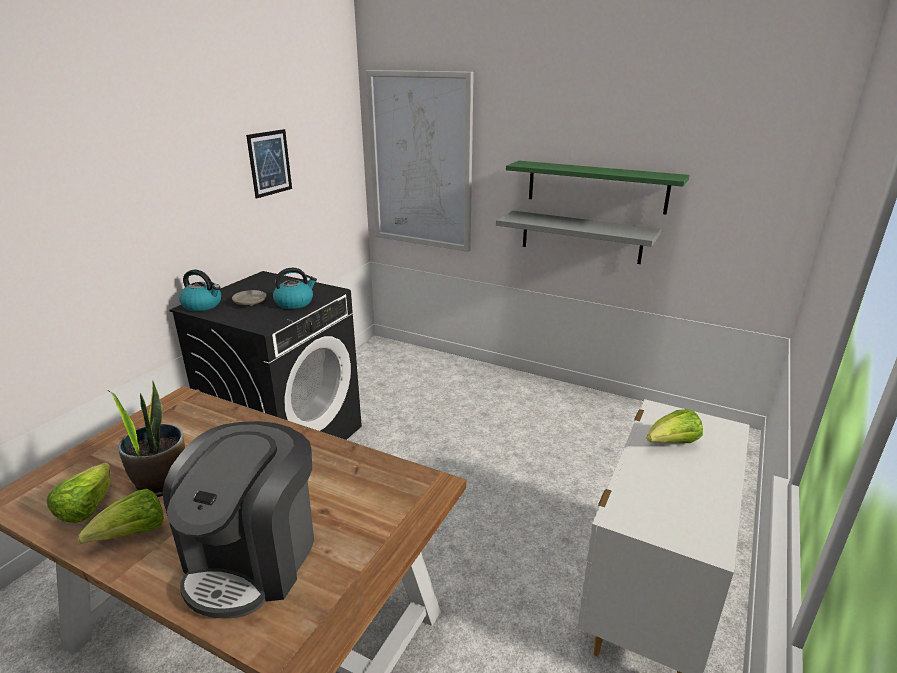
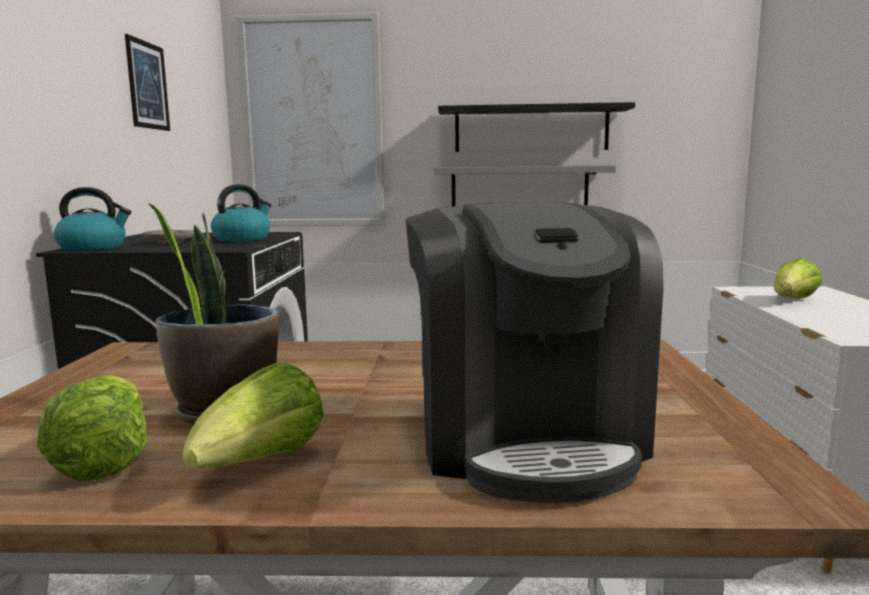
camera: 25 degrees left, 15 degrees down
(596, 186) = (531, 129): green shelf -> black shelf

